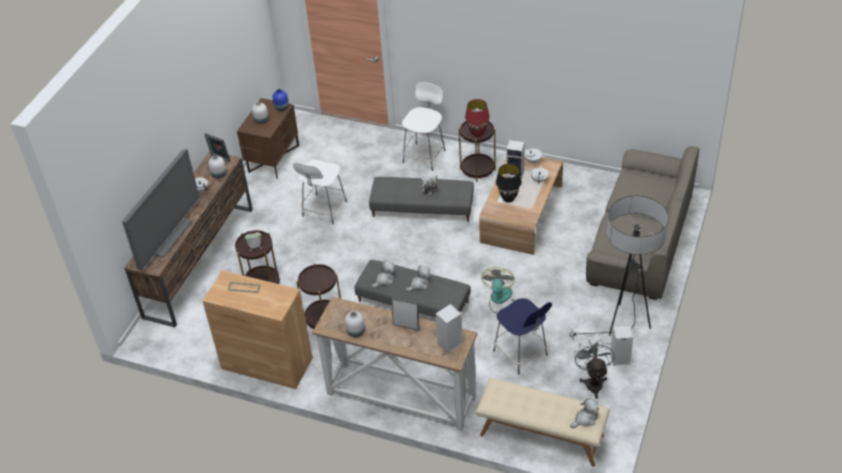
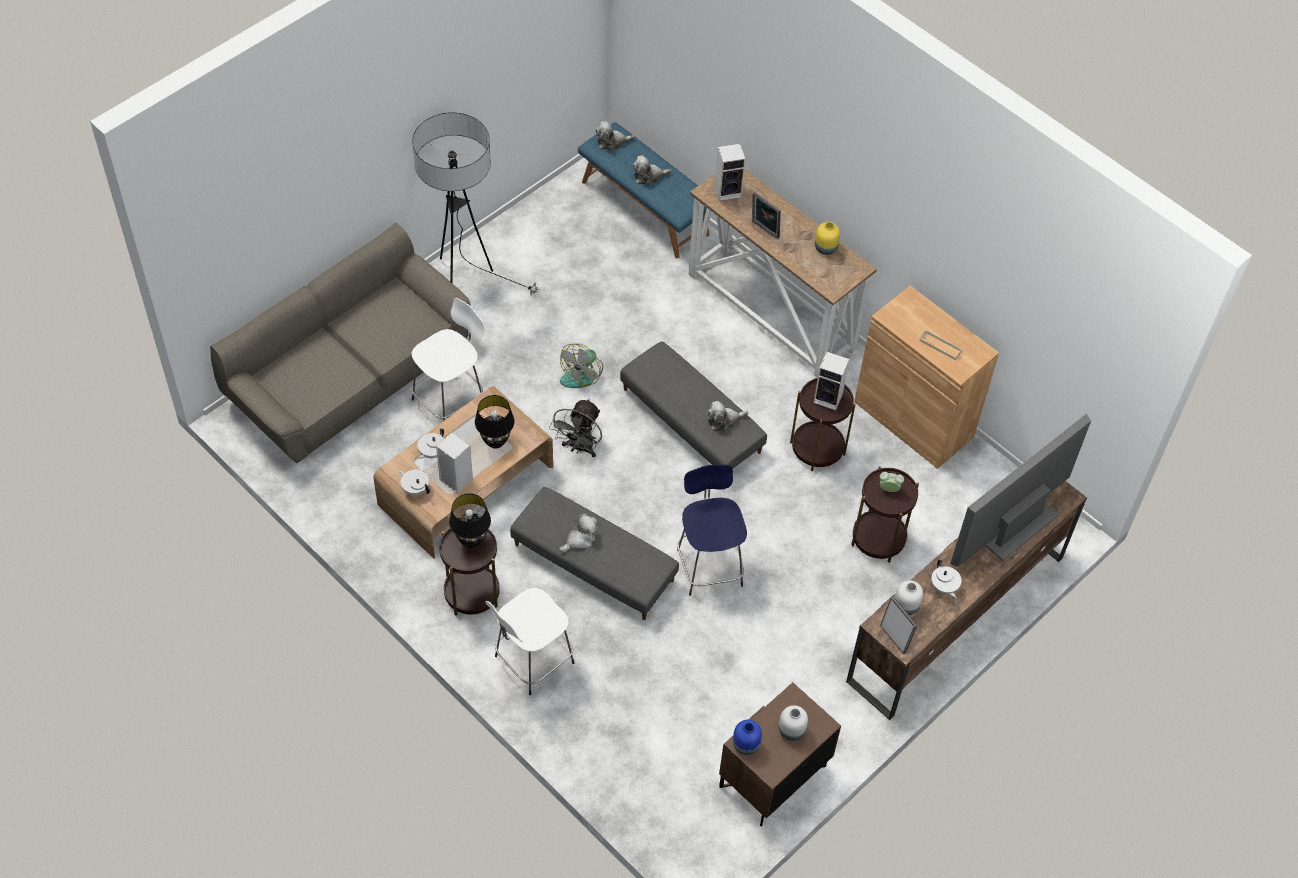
camera: 160 degrees left, 10 degrees up
(324, 210) = (739, 627): white stool -> white stool (450, 399)
(355, 331) = (825, 248): white vase -> yellow vase
(419, 284) = (683, 394): plush toy -> plush toy (649, 176)
(477, 134) = (472, 541): red table lamp -> black table lamp
(521, 354) = (605, 298): blue stool -> blue stool (709, 565)
(541, 436) = (645, 207): beige bench -> blue bench
(593, 381) = (549, 236): grey fan -> grey fan (579, 448)
(619, 359) = (502, 246): speaker -> speaker (829, 398)

